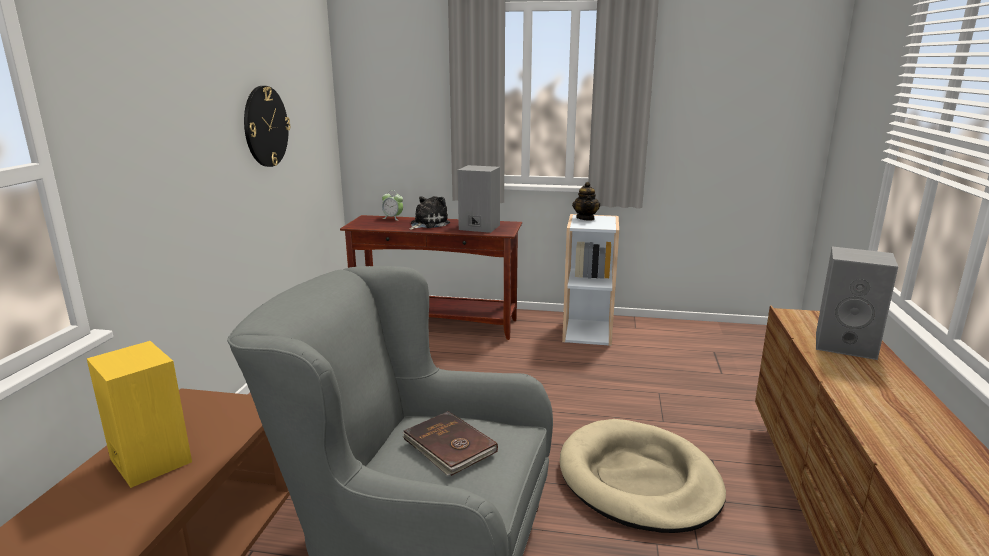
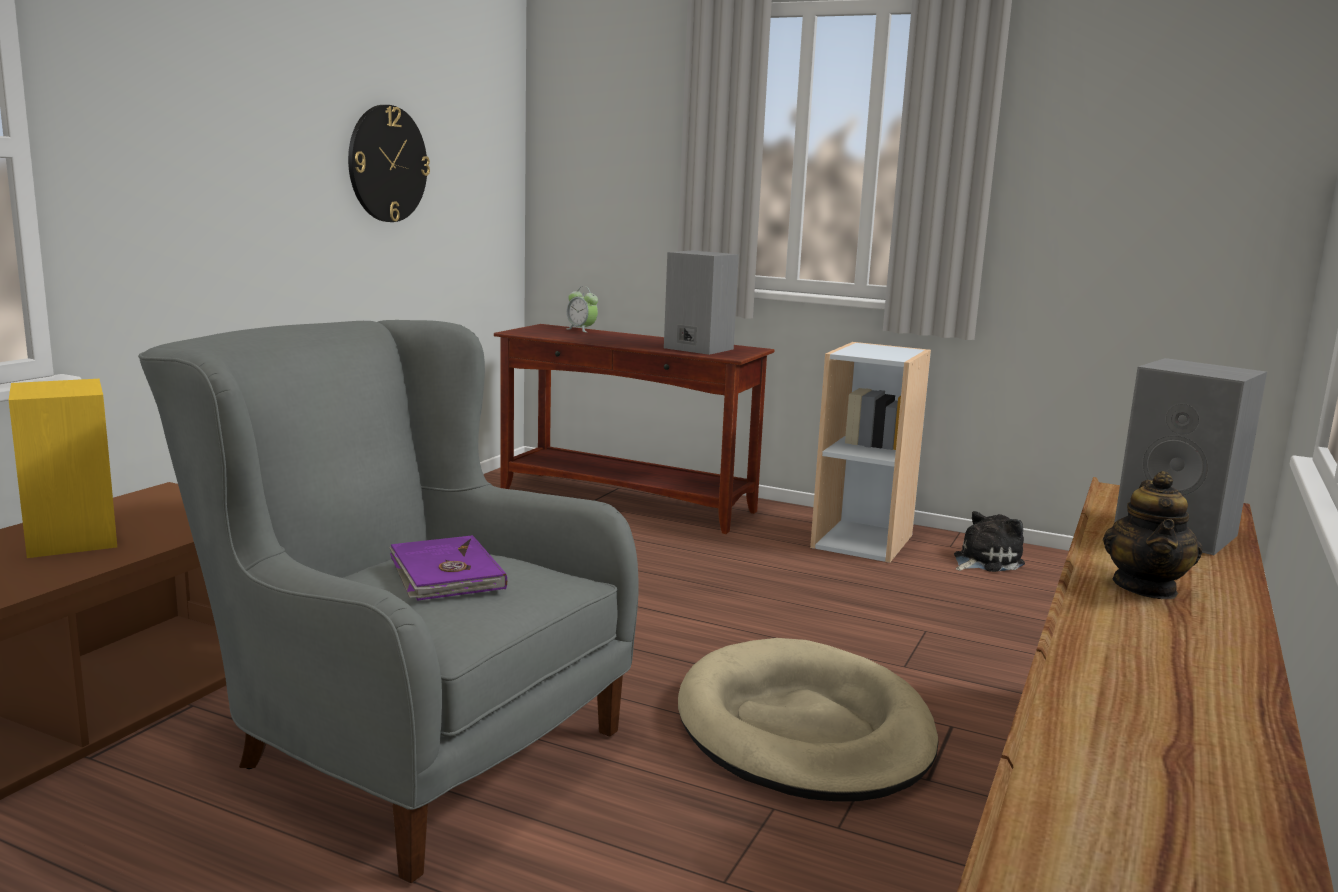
camera: 15 degrees right, 5 degrees down
(427, 224) = (625, 339): plush toy -> plush toy (984, 561)
(449, 446) = (444, 574): brown book -> purple book
(585, 218) = (870, 347): teapot -> teapot (1146, 588)

